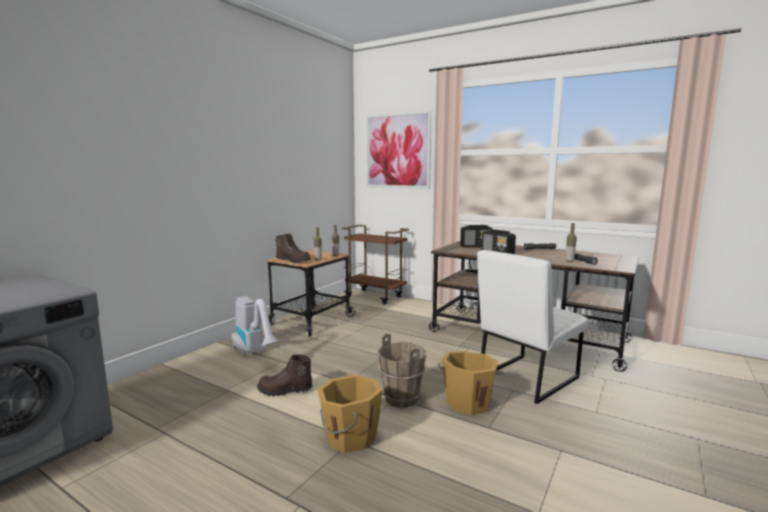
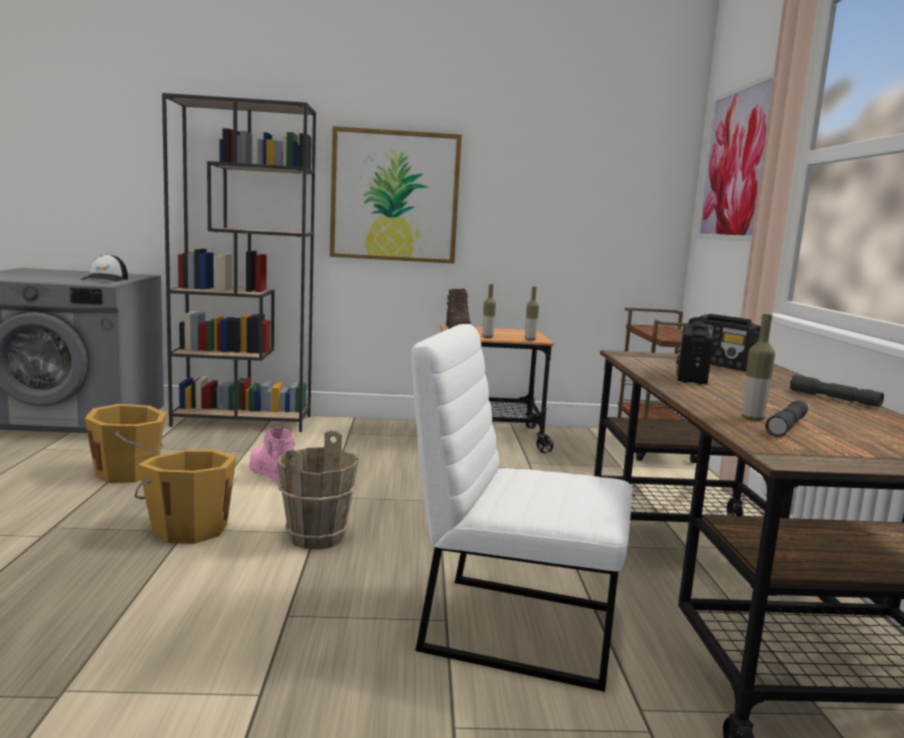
camera: 55 degrees right, 0 degrees up
(45, 290) = (105, 279): none -> cap
(157, 378) = (243, 421): none -> bookcase
(226, 176) = (395, 196): none -> picture
(255, 353) = (348, 438): vacuum cleaner -> none
(285, 391) = (270, 473): brown boot -> pink boot
(468, 402) = (355, 586): orange bucket -> orange bucket (129, 473)

